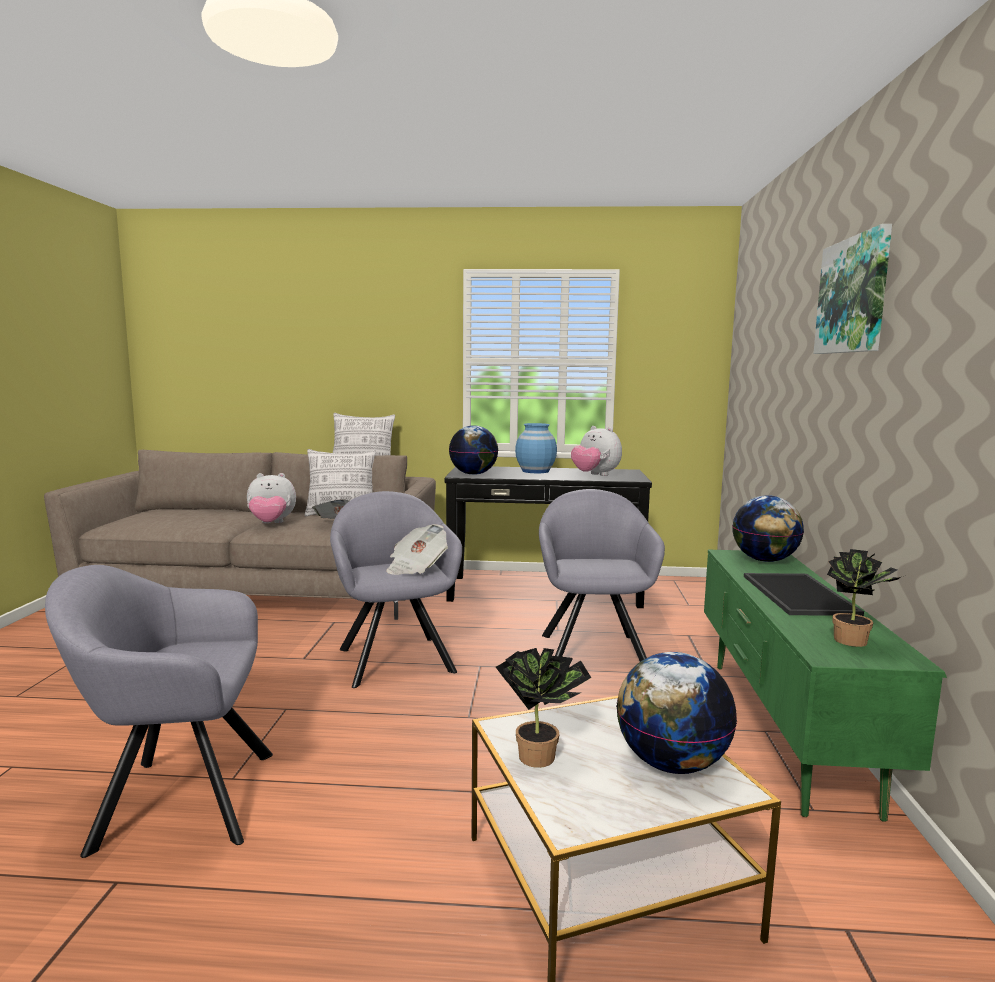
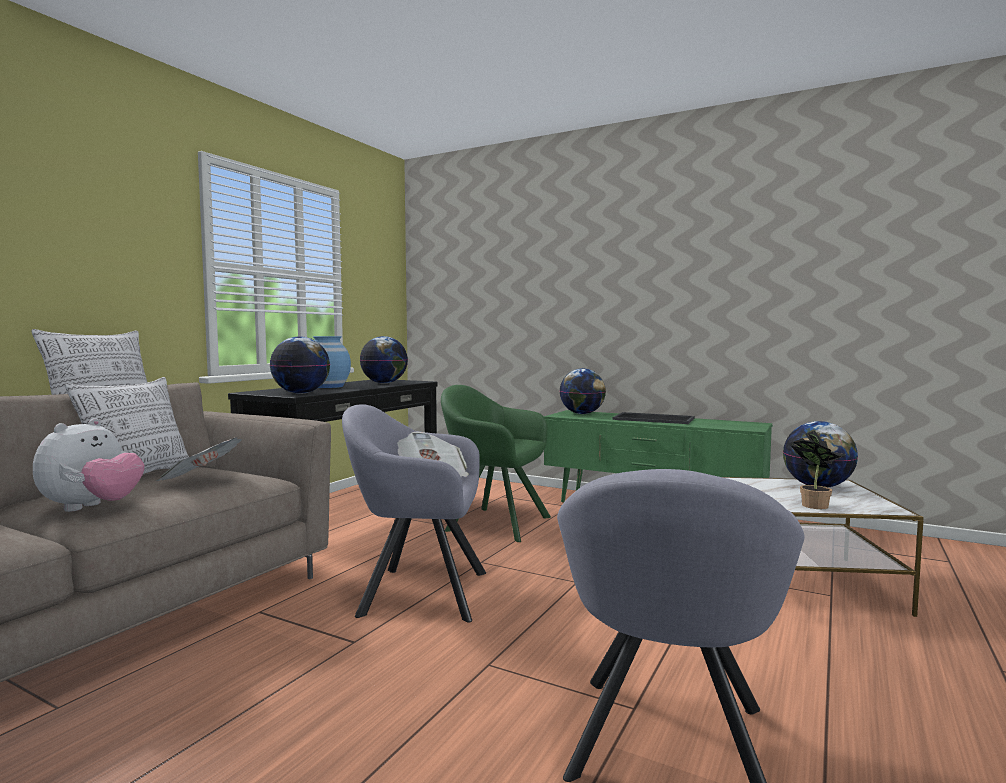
camera: 65 degrees left, 5 degrees down
(593, 649) = (493, 522): grey armchair -> green armchair
(595, 475) = (384, 383): plush toy -> globe
(854, 295) = (626, 237): picture -> none
(855, 642) = (733, 424): potted plant -> none

